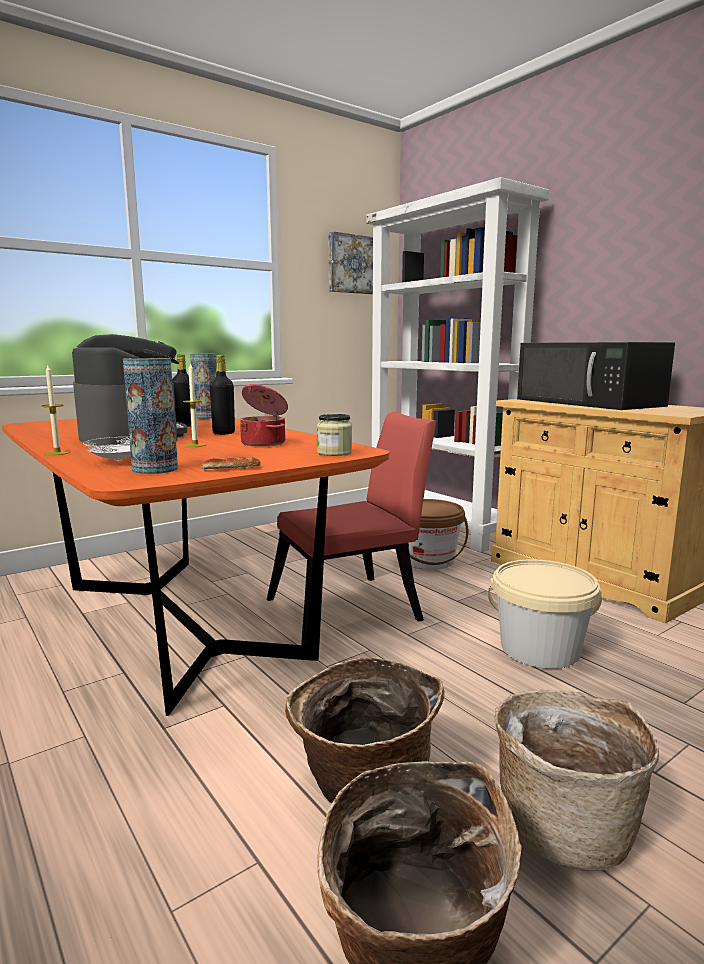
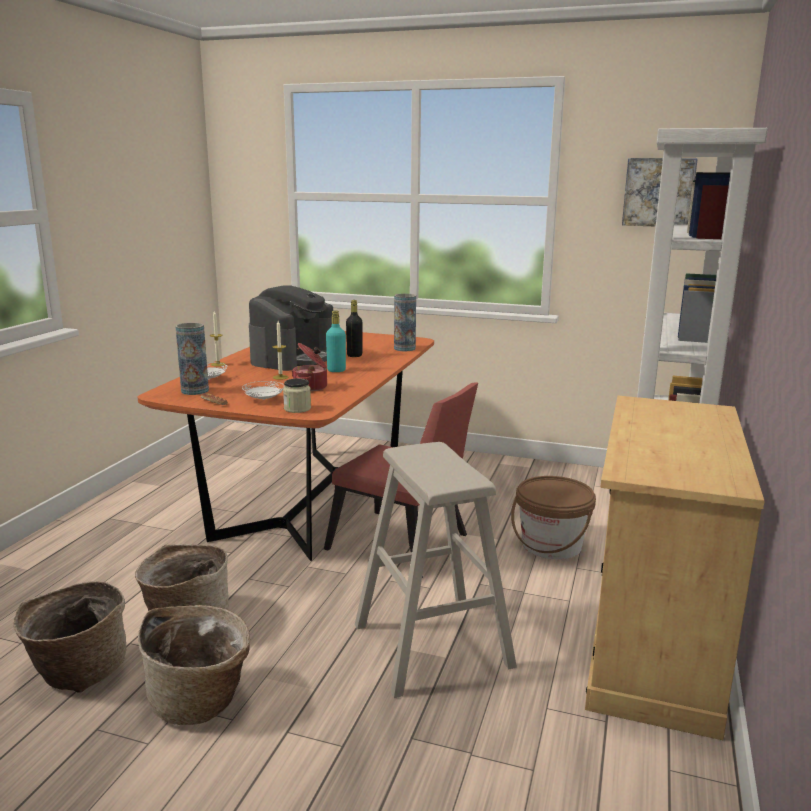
camera: 55 degrees right, 5 degrees up
(223, 433) = (336, 370): black bottle -> turquoise bottle
(271, 456) = (264, 400): none -> white plate
(539, 649) = (431, 645): beige bucket -> beige stool
(589, 402) = (678, 429): black microwave -> none

